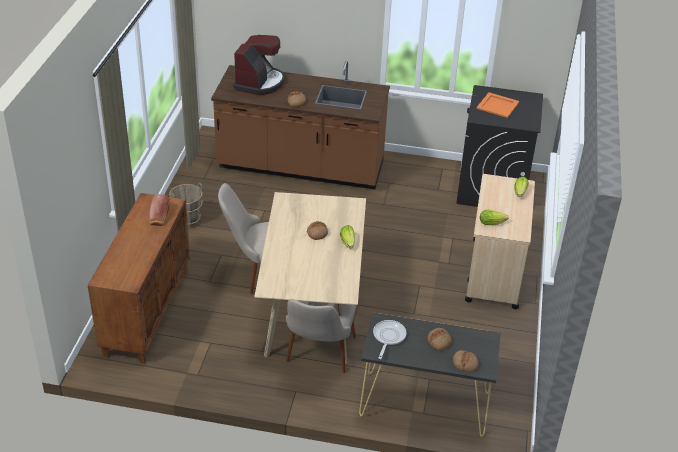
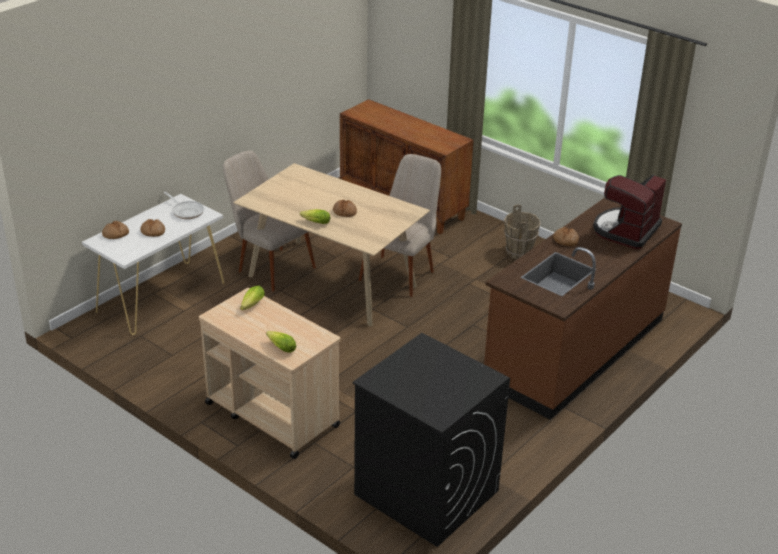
camera: 120 degrees right, 5 degrees down
(159, 217) = (428, 139): bread -> none
(259, 82) = (626, 230): coffee machine -> coffee machine turned 75 degrees clockwise
(424, 404) = (161, 297): black console table -> white console table
(498, 105) = (441, 374): orange tray -> none

